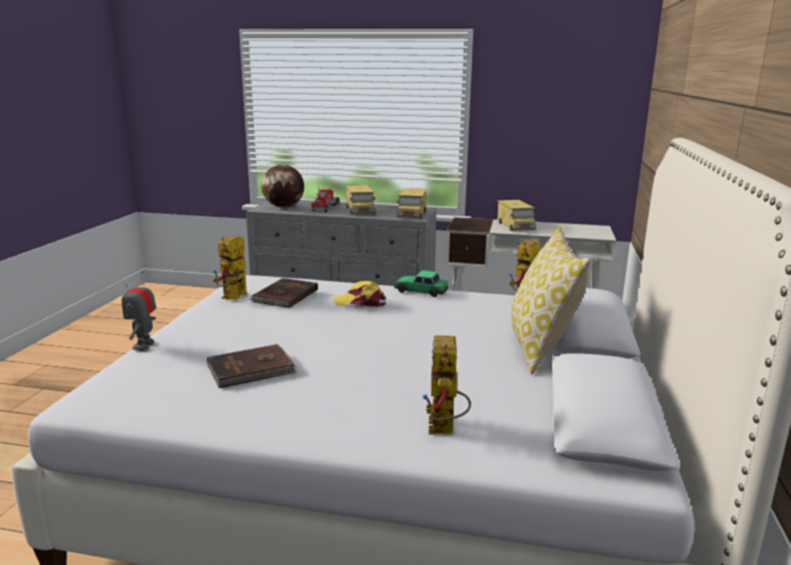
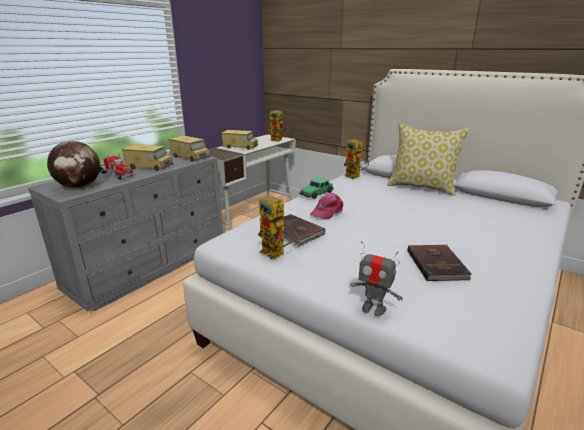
camera: 65 degrees left, 5 degrees up
(360, 302) = (327, 212): yellow cap -> pink cap
(444, 430) = (521, 224): toy robot -> toy robot (279, 140)

